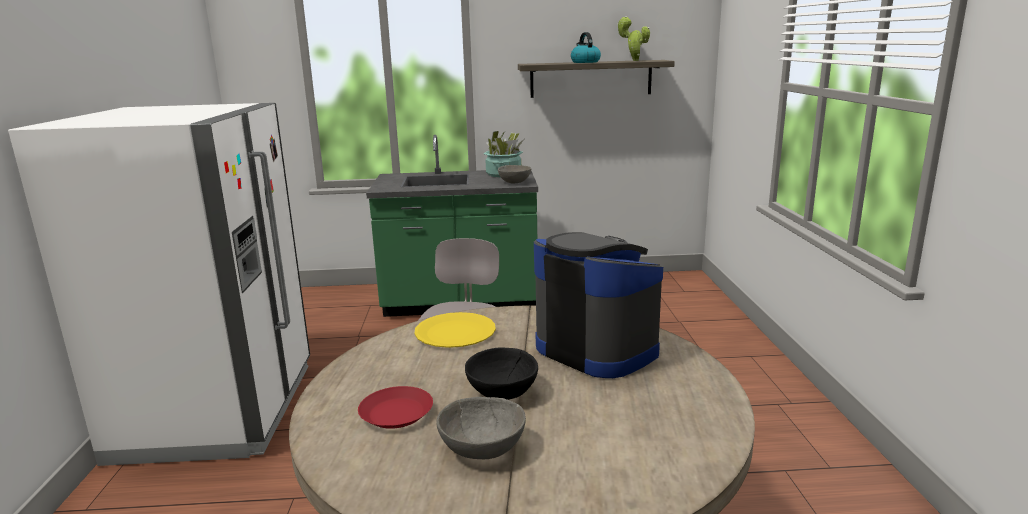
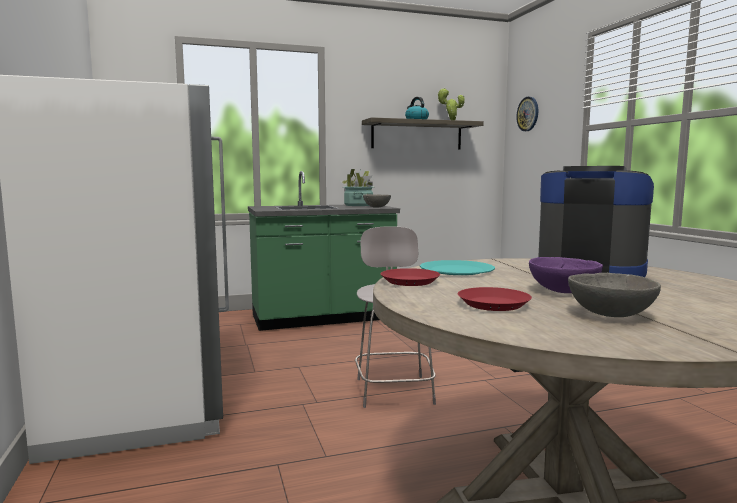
camera: 15 degrees left, 10 degrees down
(377, 354) = (410, 281): none -> red plate
(455, 332) = (456, 270): yellow plate -> turquoise plate
(502, 392) = (562, 291): black bowl -> purple bowl
(736, 50) = (528, 114): none -> wall clock

